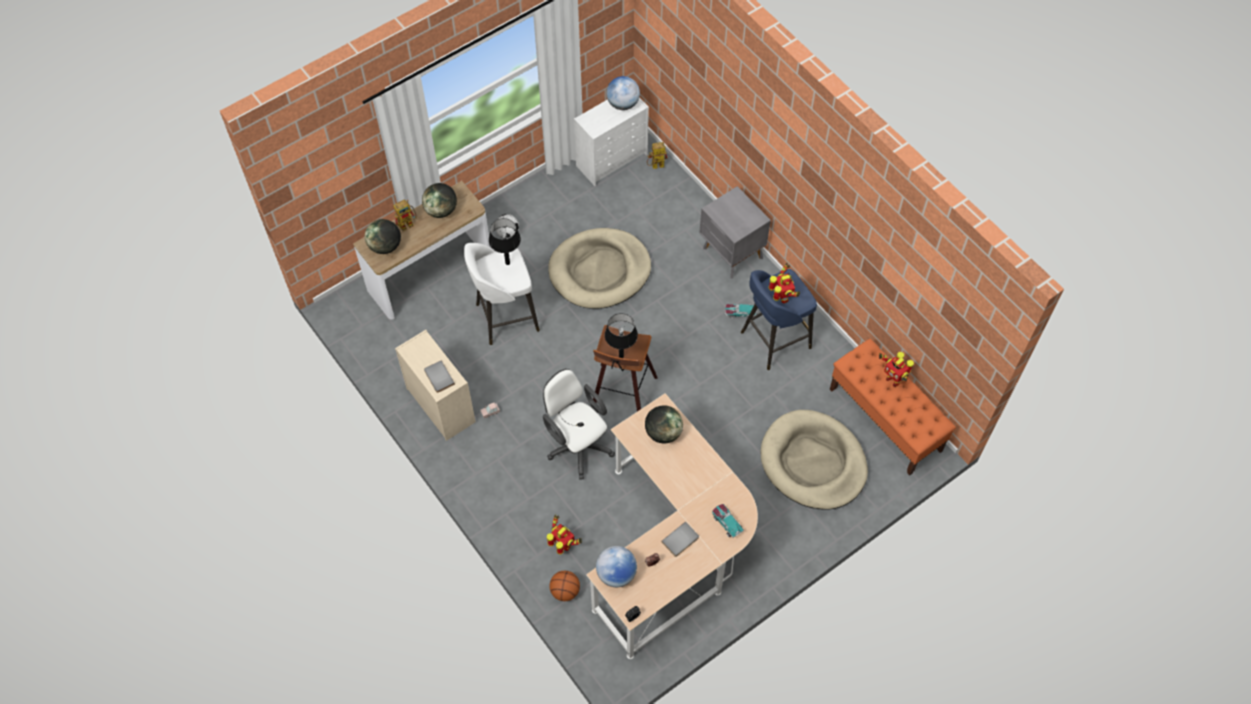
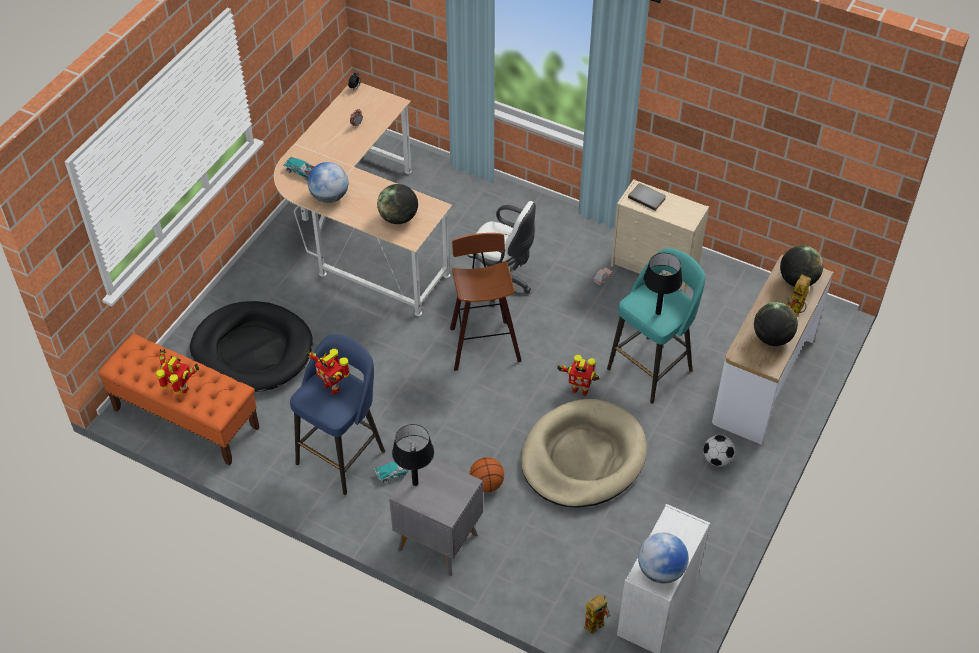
camera: 155 degrees right, 10 degrees down
(505, 318) = (651, 368): white stool -> turquoise stool
(563, 546) = (463, 203): toy robot -> toy robot (579, 389)
(565, 591) = (442, 175): basketball -> basketball (487, 484)
(616, 574) = (384, 108): globe -> globe (329, 196)
(621, 356) = (481, 276): black table lamp -> black table lamp (415, 483)
(681, 540) = (339, 147): grey book -> none
(813, 462) = (252, 350): beige dog bed -> black dog bed

